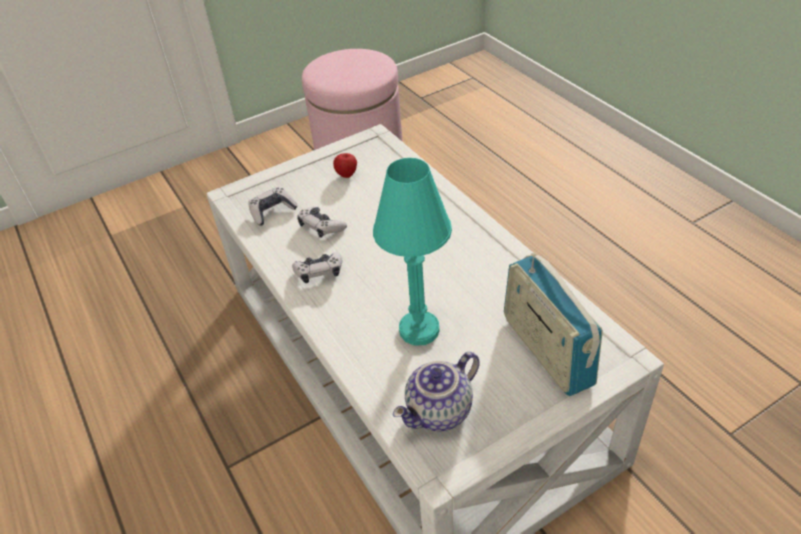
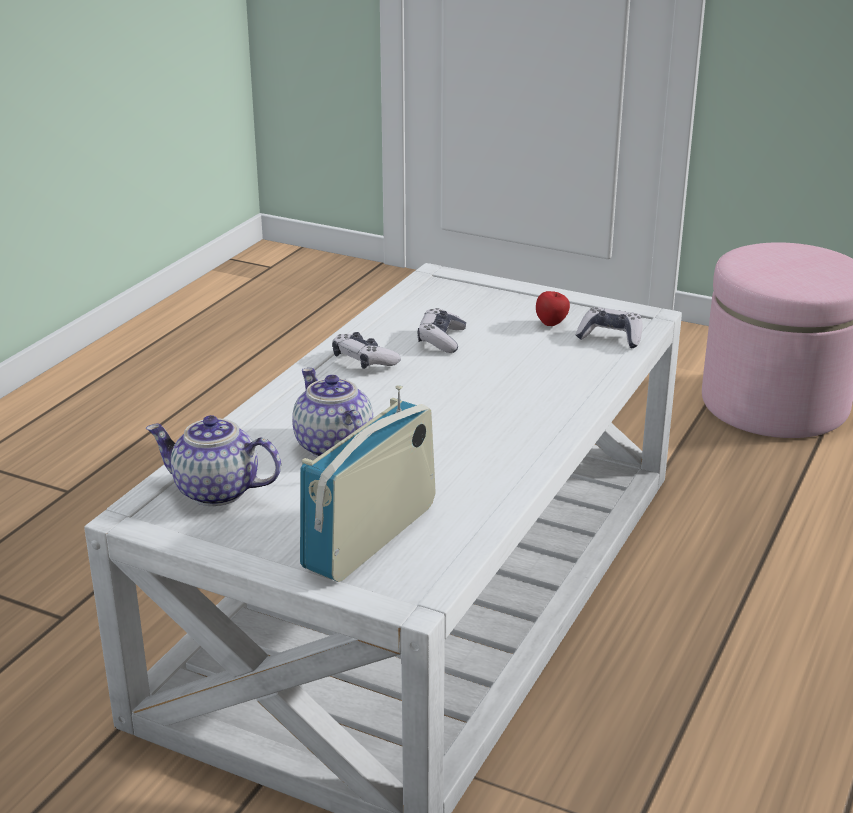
camera: 55 degrees right, 15 degrees down
(272, 211) = (434, 304): game controller -> game controller (610, 337)
(419, 330) = (331, 446): turquoise table lamp -> teapot

